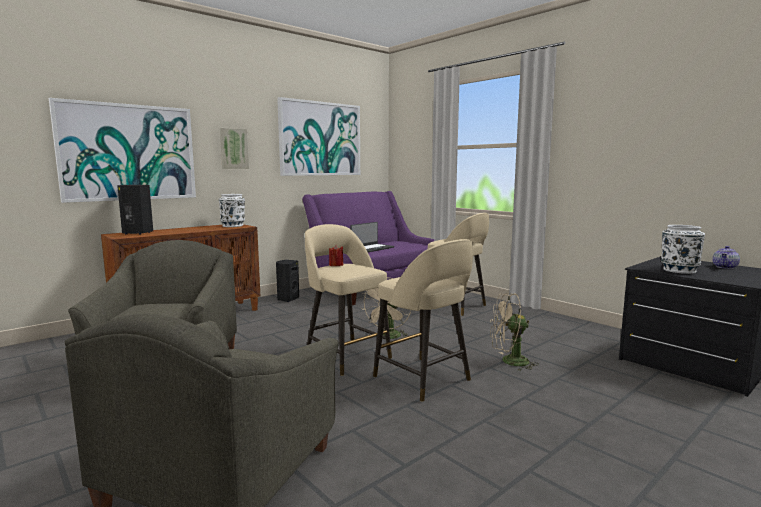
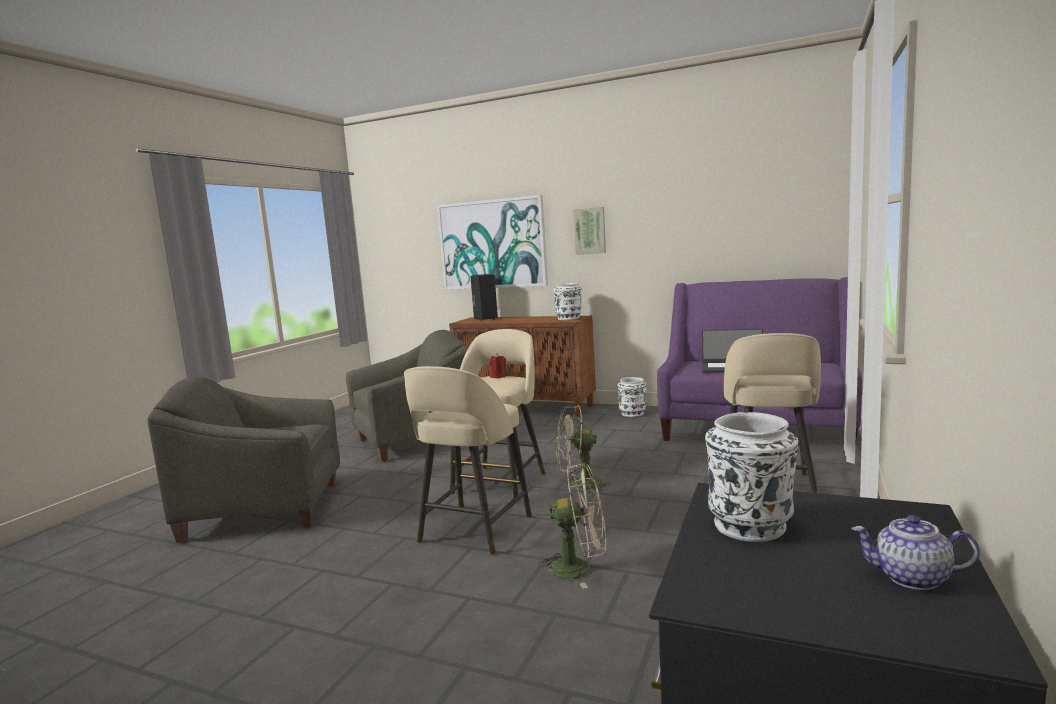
camera: 65 degrees right, 0 degrees up
(287, 299) = (633, 414): black speaker -> white vase
(320, 139) = (713, 204): picture -> none
(509, 362) = (579, 568): beige fan -> beige fan turned 120 degrees clockwise

